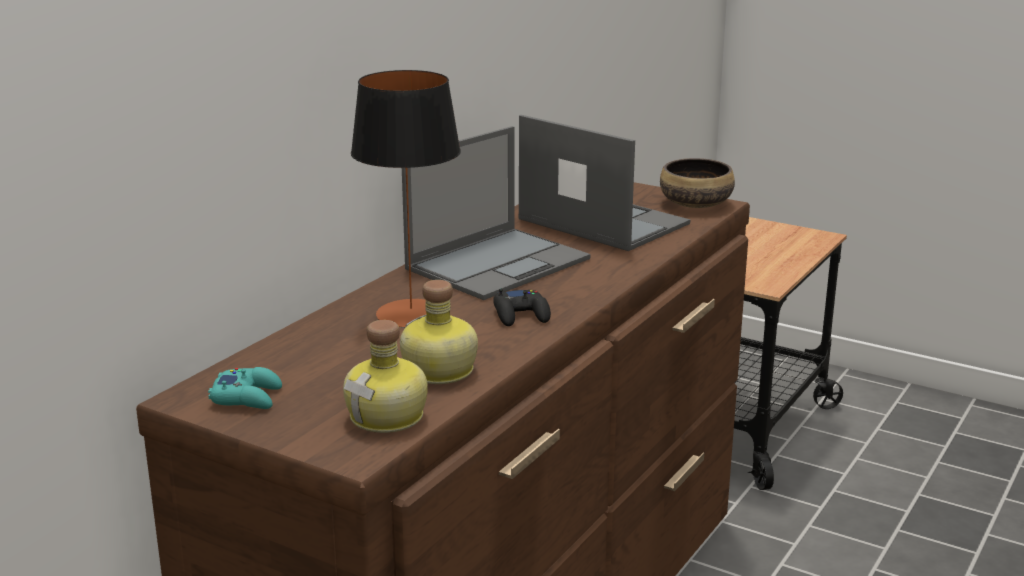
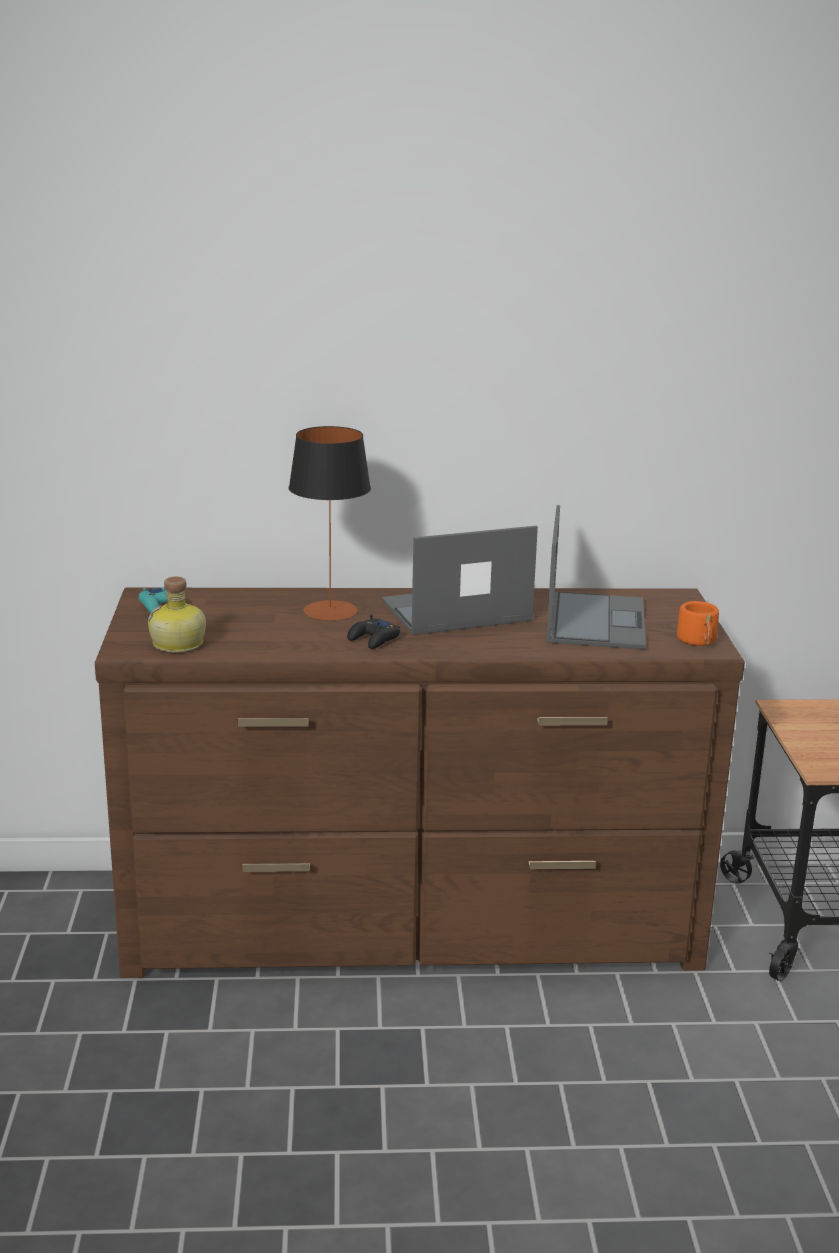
camera: 55 degrees right, 0 degrees up
(438, 372) = (254, 640): bottle -> none
(499, 263) = (454, 611): laptop -> laptop turned 150 degrees clockwise
(696, 203) = (700, 641): bowl -> orange mug

